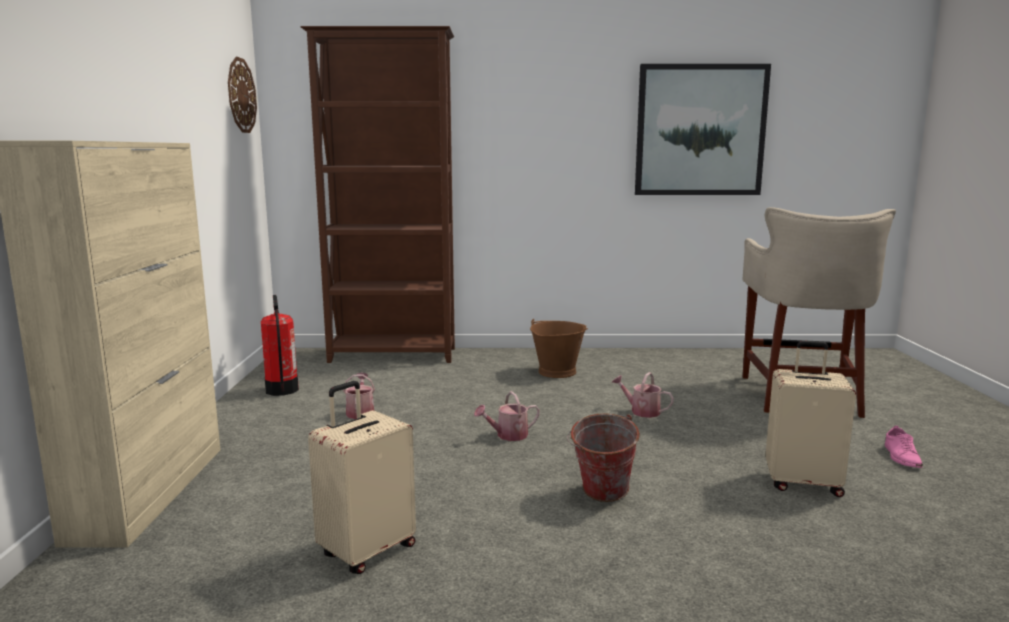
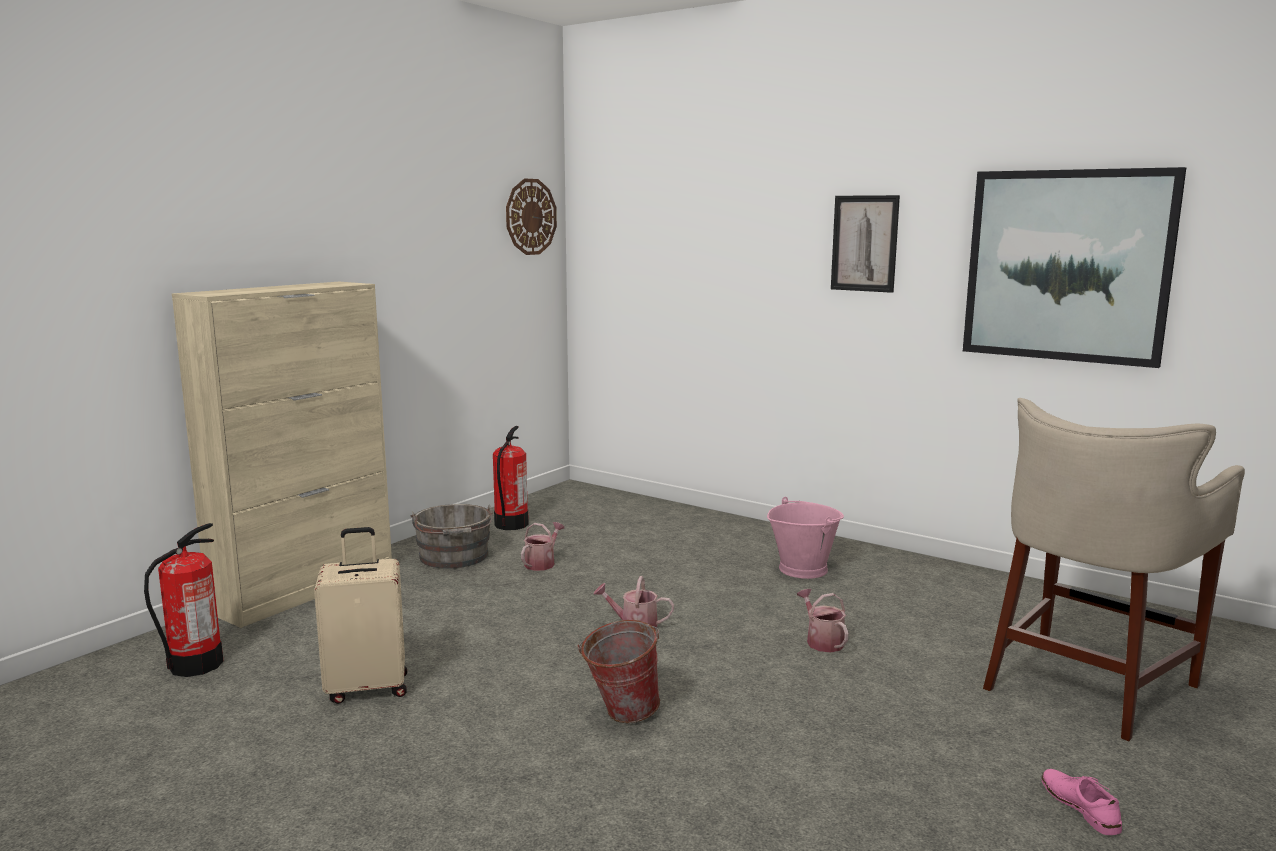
camera: 35 degrees right, 0 degrees up
(129, 600) = (195, 665): none -> fire extinguisher
(271, 426) = (454, 558): none -> grey bucket
(393, 356) = (659, 510): brown bookcase -> none
(556, 118) = (864, 243): none -> picture
(556, 372) = (803, 569): brown bucket -> pink bucket
(802, 483) = (868, 783): beige suitcase -> none
(902, 457) = (1080, 806): pink shoe -> pink shoe turned 120 degrees clockwise

